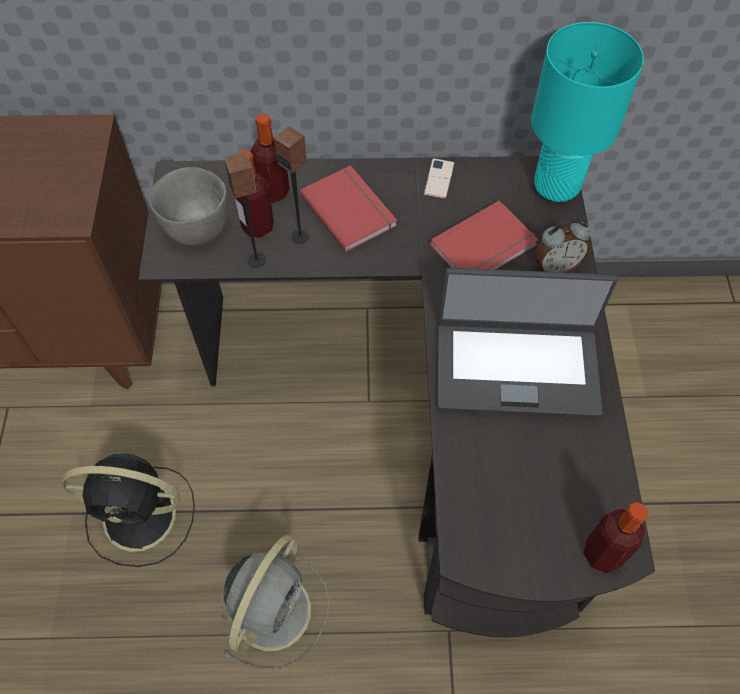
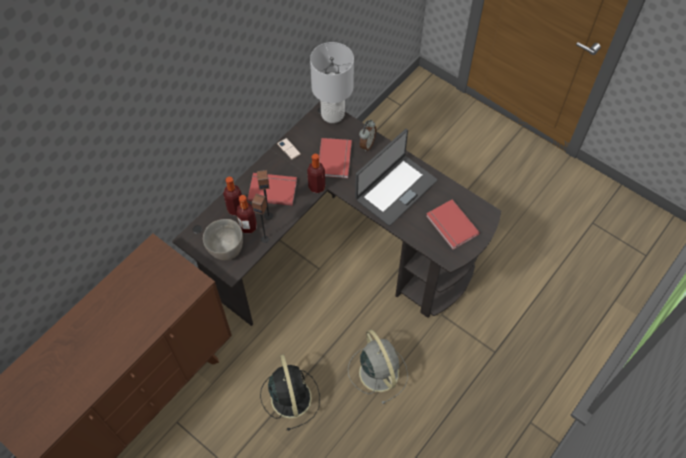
camera: 50 degrees left, 0 degrees up
(143, 516) = (290, 396): black fan -> black fan turned 60 degrees counterclockwise
(534, 506) = (451, 226): none -> red book
(556, 188) = (333, 116): turquoise table lamp -> grey table lamp
(602, 553) = (483, 220): bottle -> bottle (316, 187)

